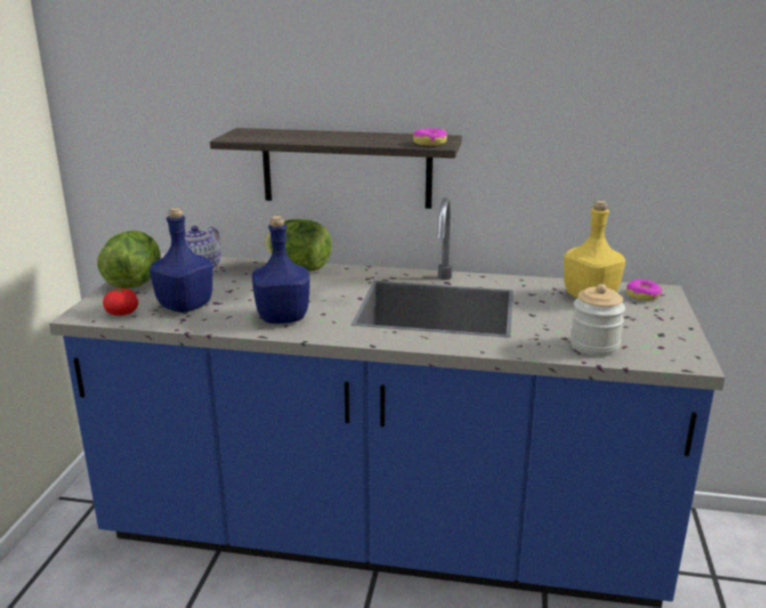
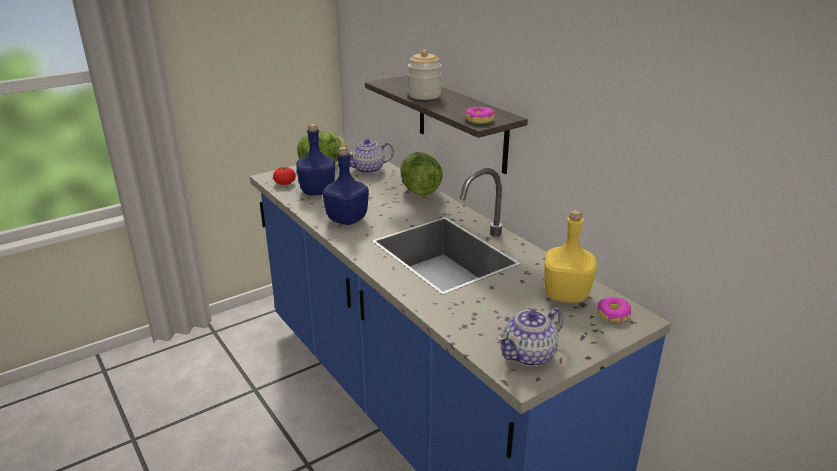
camera: 45 degrees right, 5 degrees up
(594, 346) = (481, 329): jar -> jar (424, 95)
(659, 345) = (529, 355): none -> teapot

